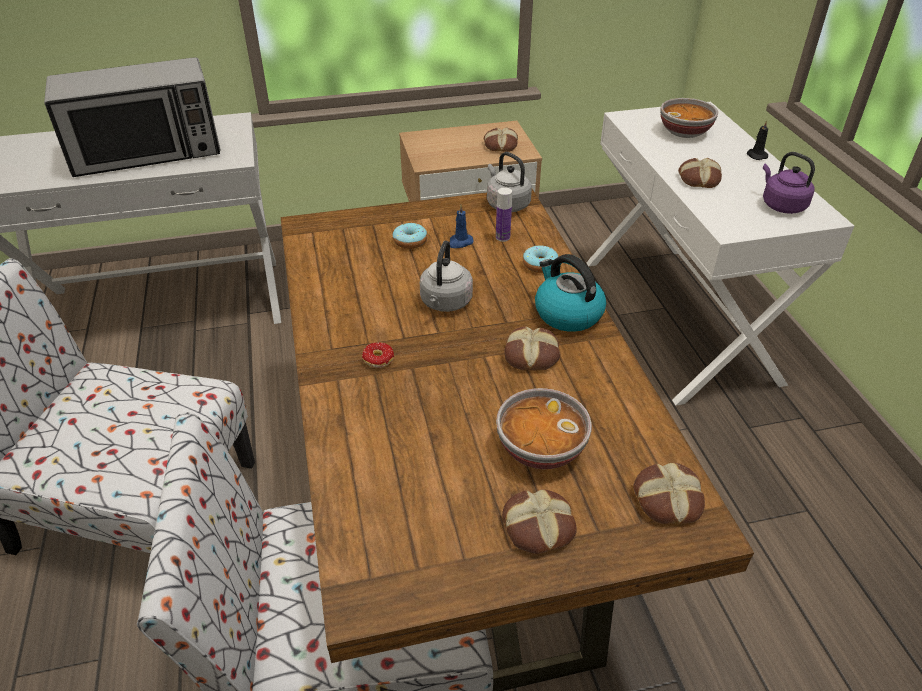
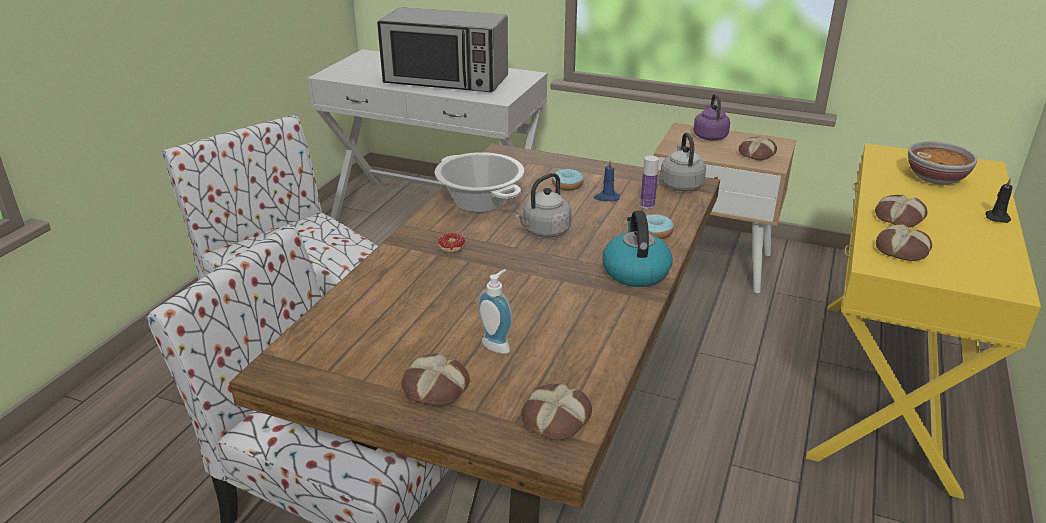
camera: 35 degrees right, 10 degrees down
(347, 293) = (480, 202): none -> cooking pot
(532, 355) = (569, 287): bread -> bread (903, 250)
(540, 448) = (498, 344): bowl -> soap dispenser
(678, 318) = (887, 388): white console table -> yellow console table
(781, 205) = (968, 263): purple kettle -> purple kettle (709, 136)

